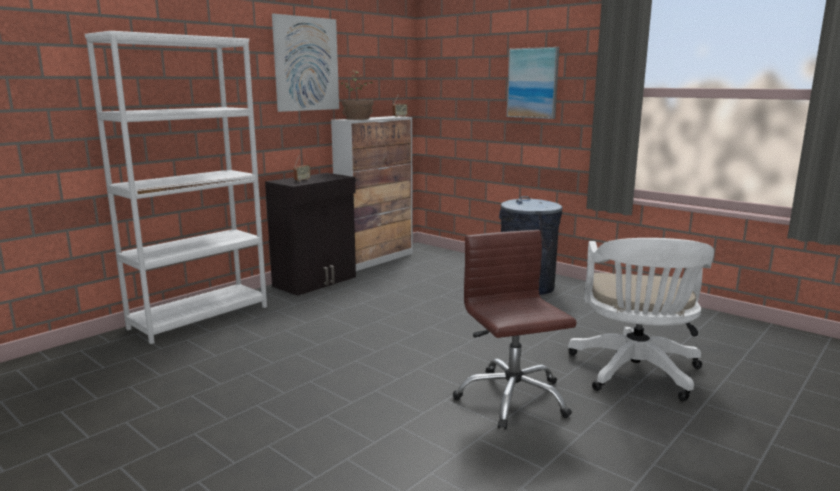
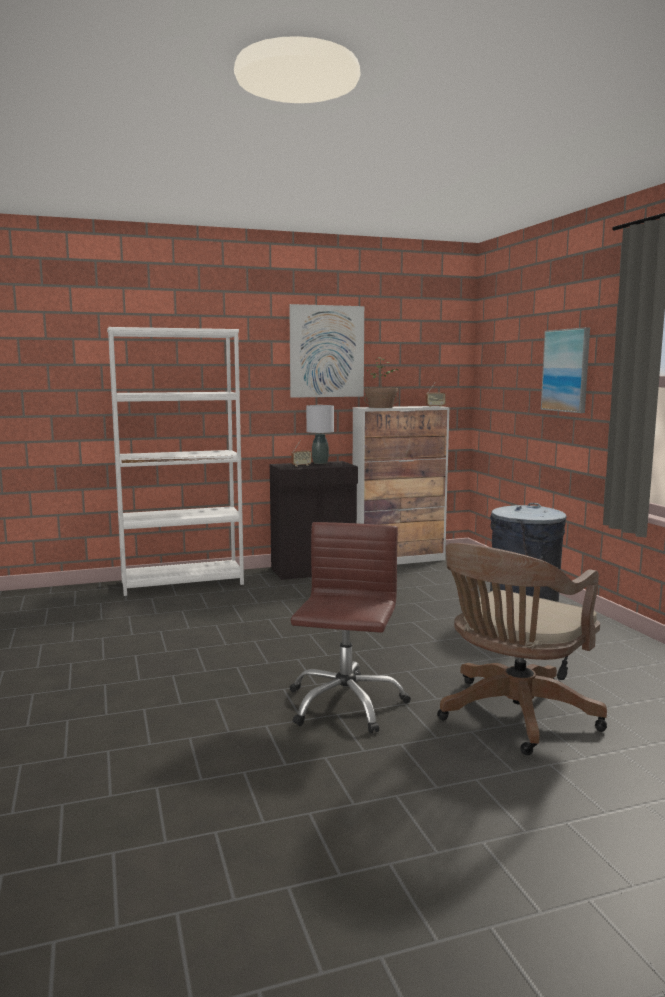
camera: 30 degrees right, 5 degrees down
(312, 176) = (320, 463): none -> grey table lamp
(635, 374) = (513, 717): white office chair -> brown office chair

